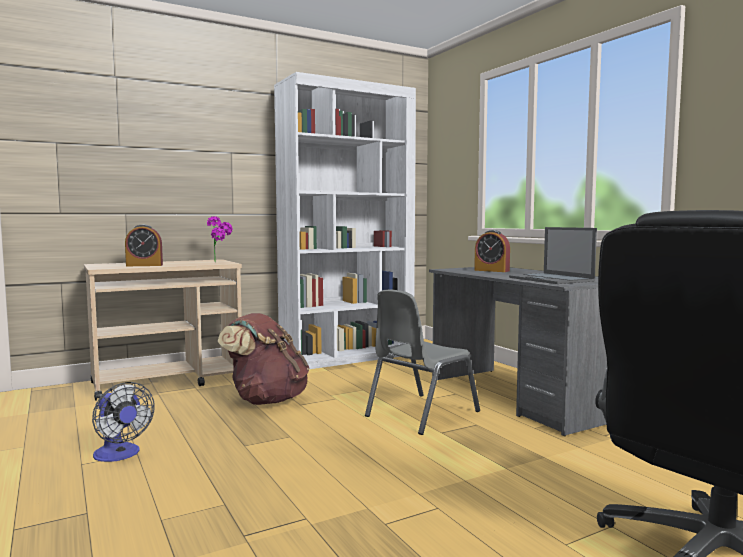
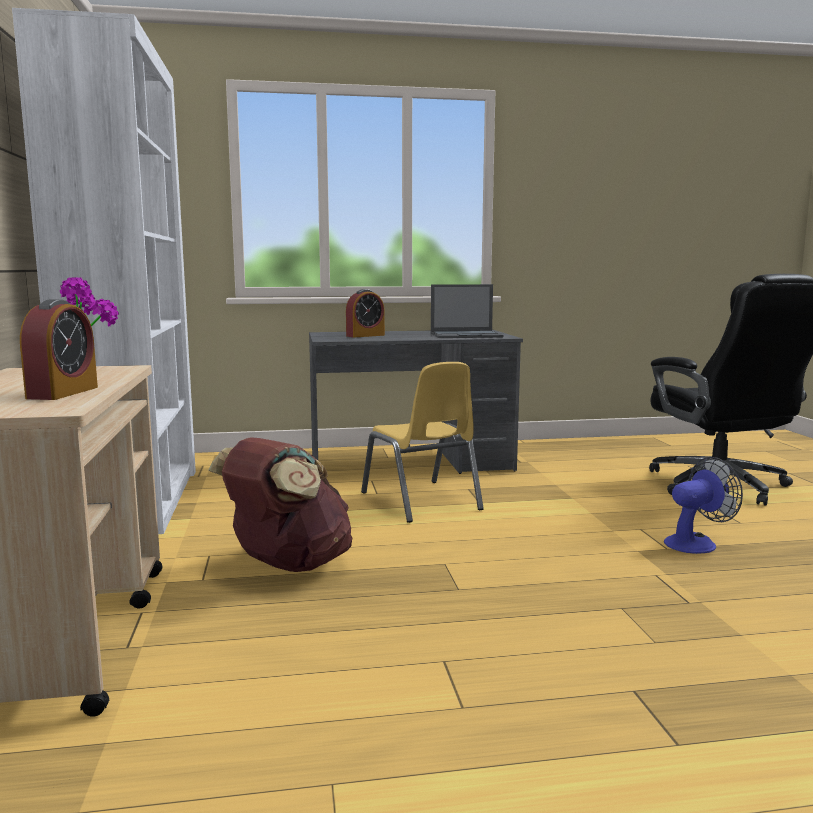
camera: 70 degrees left, 5 degrees up
(120, 455) = (442, 674): fan -> fan (696, 542)
(421, 414) = (421, 501): grey chair -> yellow chair

